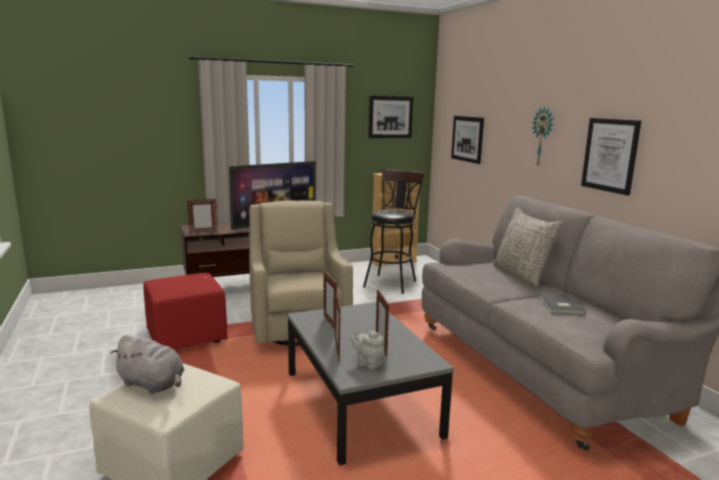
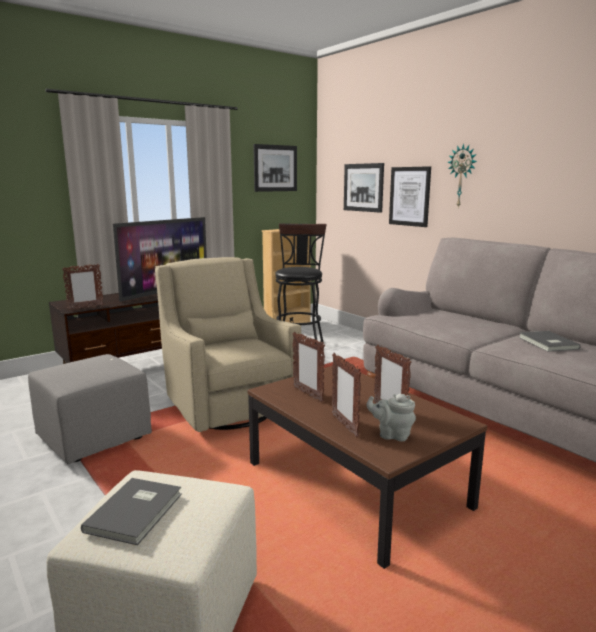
camera: 15 degrees left, 0 degrees up
(153, 384) = (137, 512): grey plush toy -> grey book
(187, 336) = (95, 437): red ottoman -> grey ottoman
(361, 403) = (356, 485): grey coffee table -> brown coffee table
(522, 275) = (475, 318): grey pillow -> none
(610, 155) = (549, 187): picture -> picture (409, 196)

